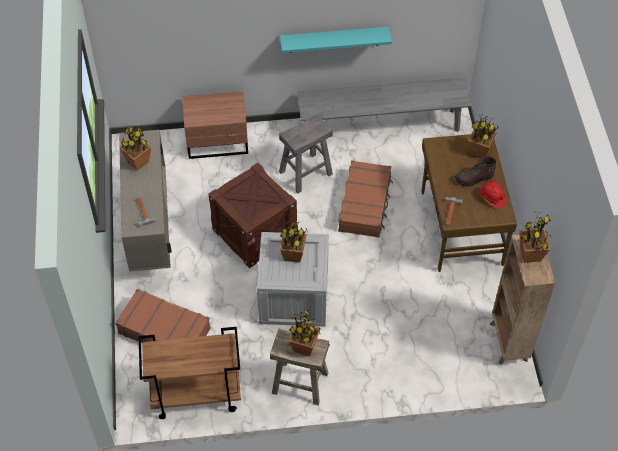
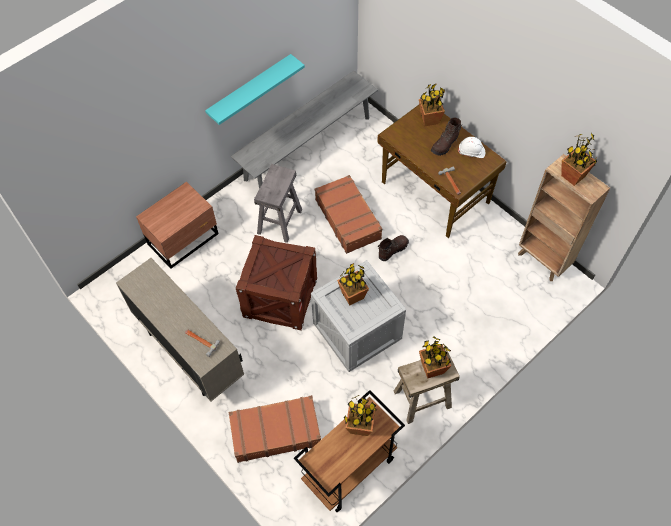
camera: 35 degrees left, 5 degrees up
(137, 162) = (156, 299): potted plant -> potted plant (359, 426)
(380, 252) = (392, 250): none -> brown boot
(492, 198) = (471, 152): red hard hat -> white hard hat

